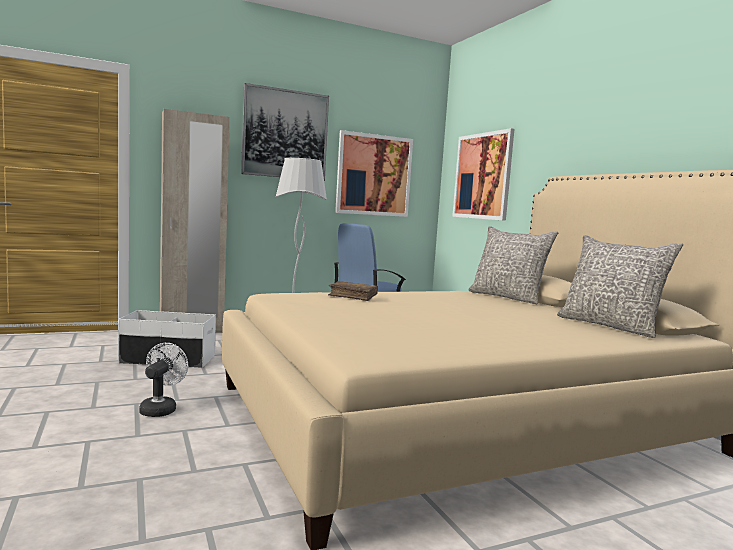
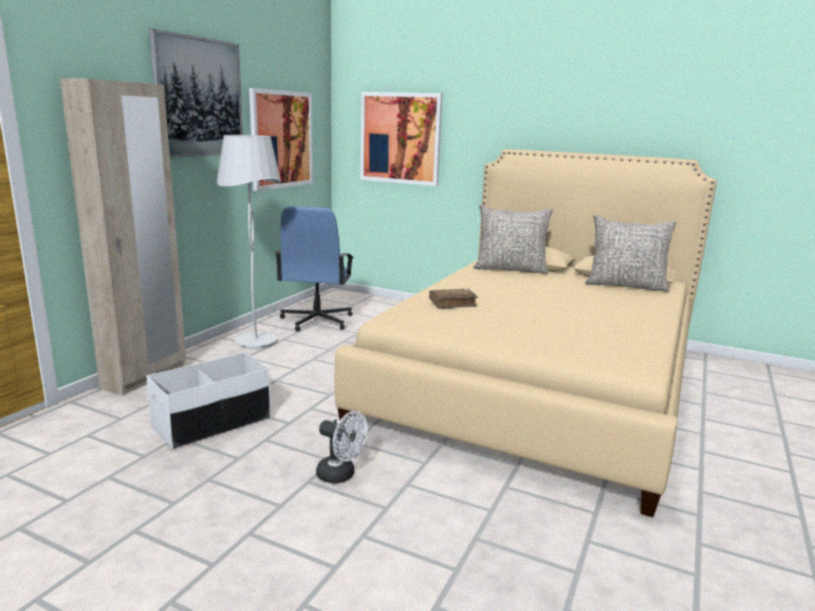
camera: 40 degrees left, 10 degrees up
(161, 408) = (341, 475): white fan -> white fan turned 150 degrees clockwise

